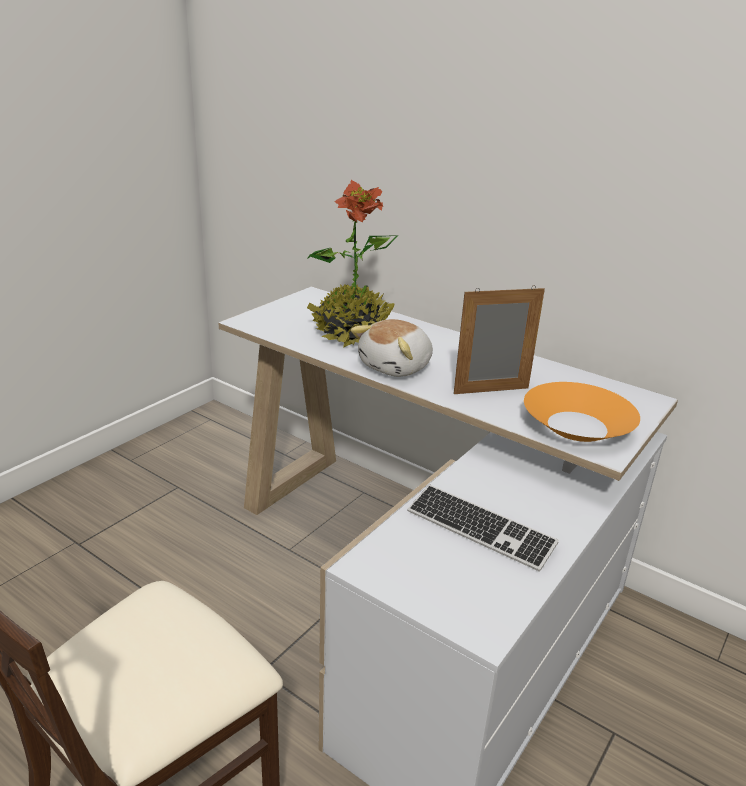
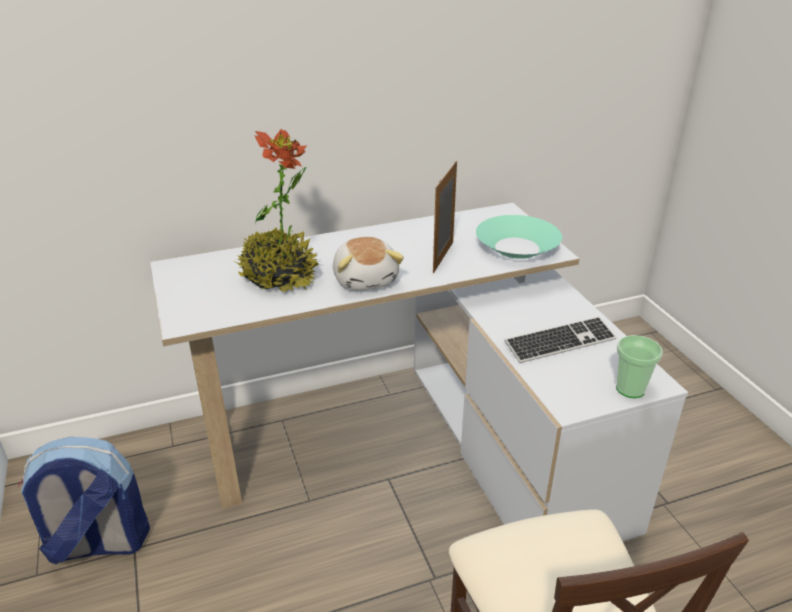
camera: 55 degrees left, 5 degrees up
(170, 470) = (97, 544): none -> backpack
(447, 608) = (630, 389): none -> cup
(577, 426) = (517, 247): orange bowl -> turquoise bowl

